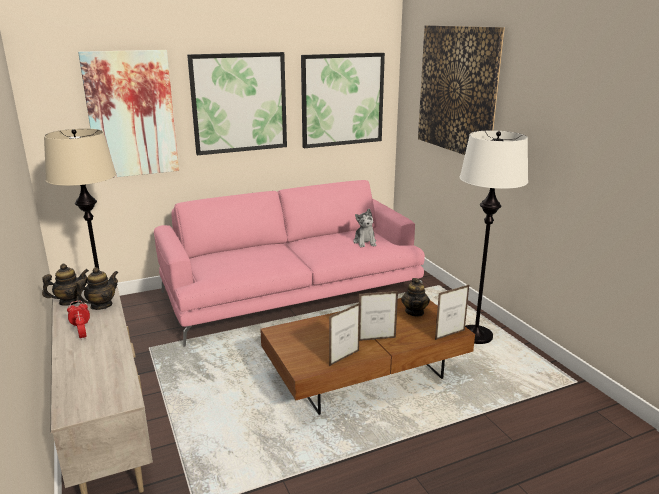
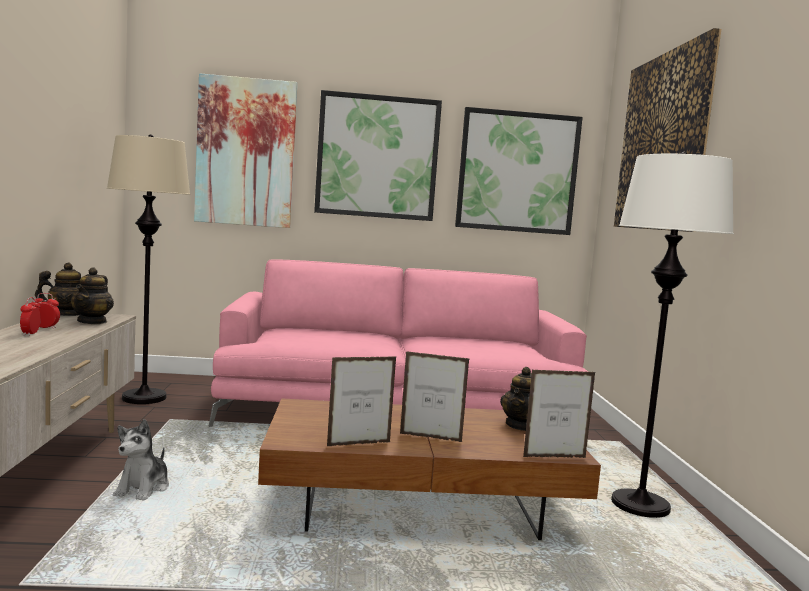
camera: 20 degrees right, 15 degrees down
(101, 305) = (92, 322): teapot -> teapot turned 120 degrees clockwise
(365, 242) = (505, 349): plush toy -> plush toy (143, 489)

